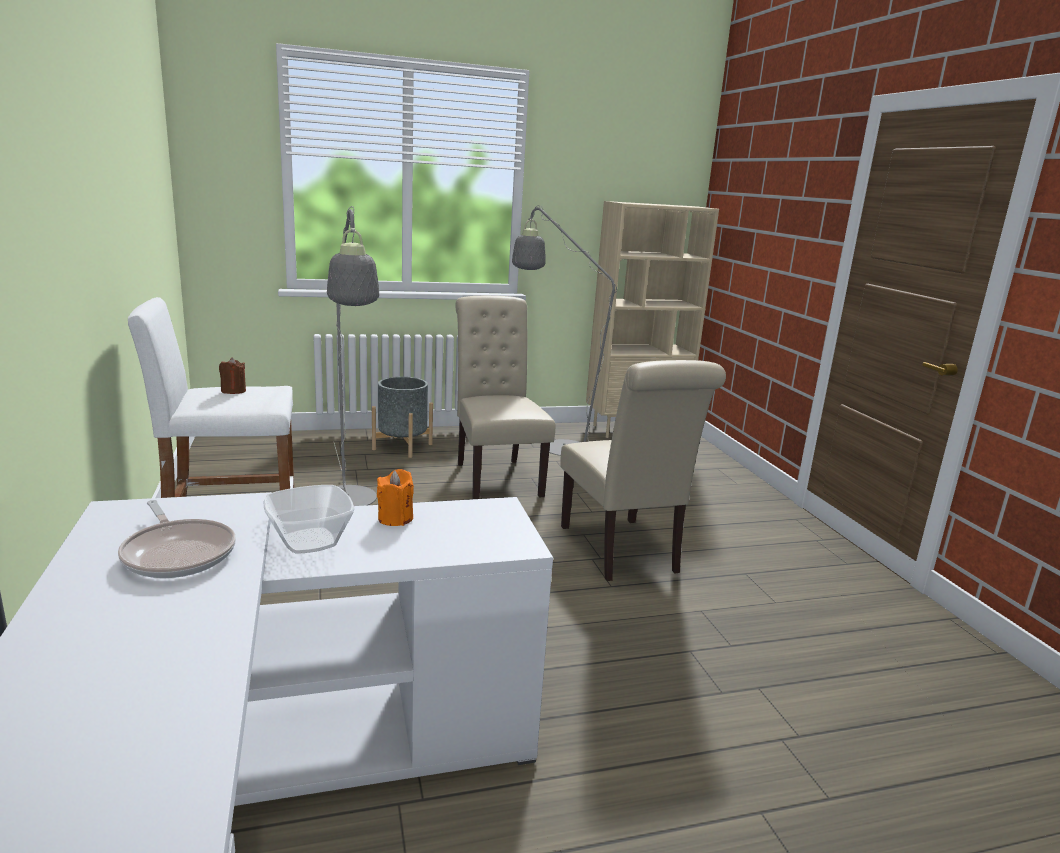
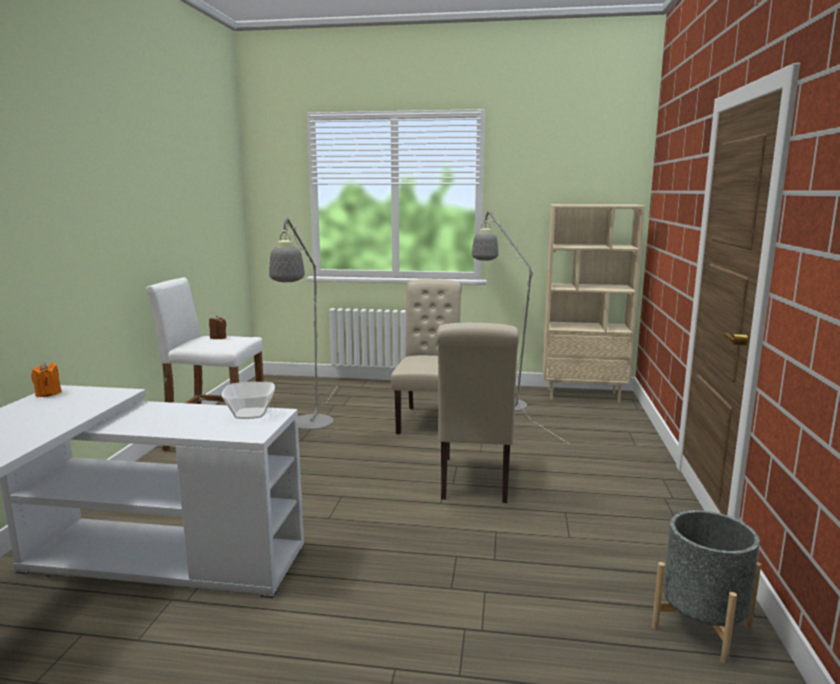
camera: 25 degrees right, 5 degrees down
(178, 553) = (55, 411): frying pan -> none
(309, 542) = (140, 418): bowl -> bowl (249, 414)
(395, 518) = (204, 412): orange candle -> orange candle (48, 394)
(402, 447) = (381, 393): grey planter -> grey planter (701, 627)

